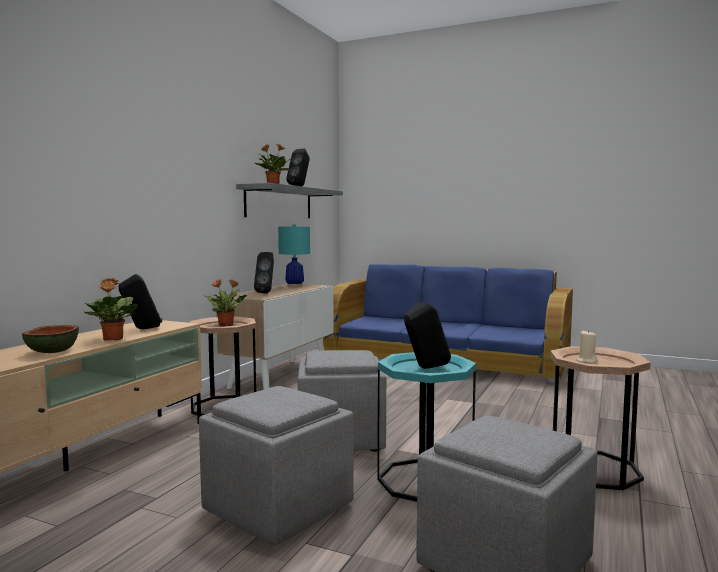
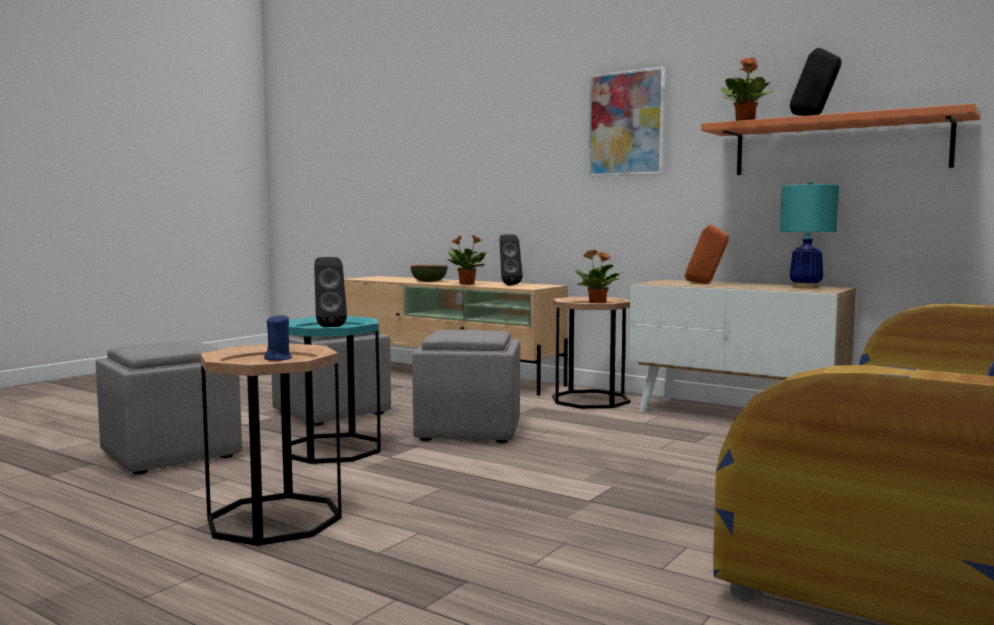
camera: 100 degrees right, 0 degrees up
(183, 168) = (626, 123): none -> picture
(266, 293) = (705, 283): black speaker -> orange speaker
(279, 203) = (839, 146): grey shelf -> orange shelf
(586, 361) = (278, 359): beige candle -> blue candle

